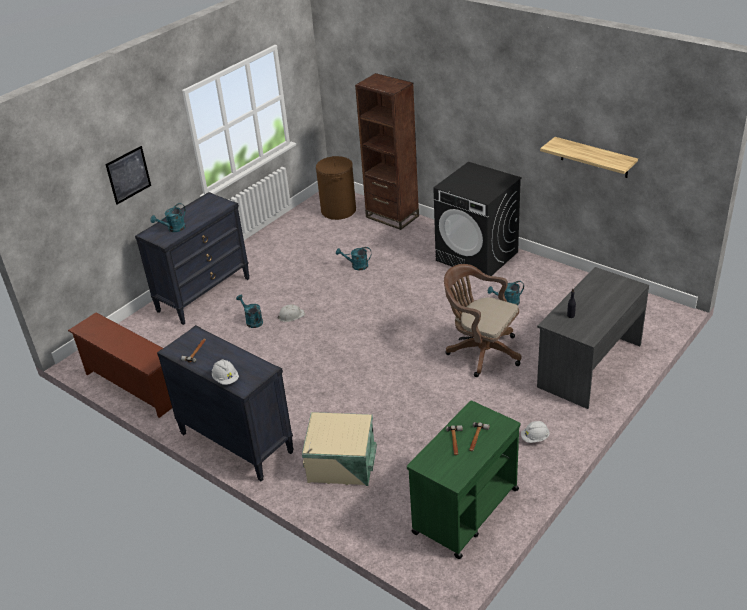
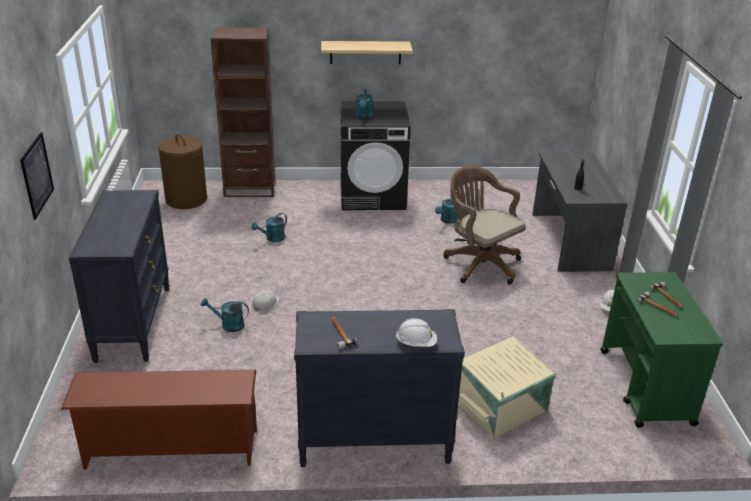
camera: 45 degrees left, 5 degrees down
(173, 229) = (114, 235): turquoise watering can -> turquoise watering can (364, 116)
(480, 351) = (479, 263): brown office chair -> brown office chair turned 60 degrees clockwise
(594, 157) = (482, 60): shelf -> shelf (365, 52)

